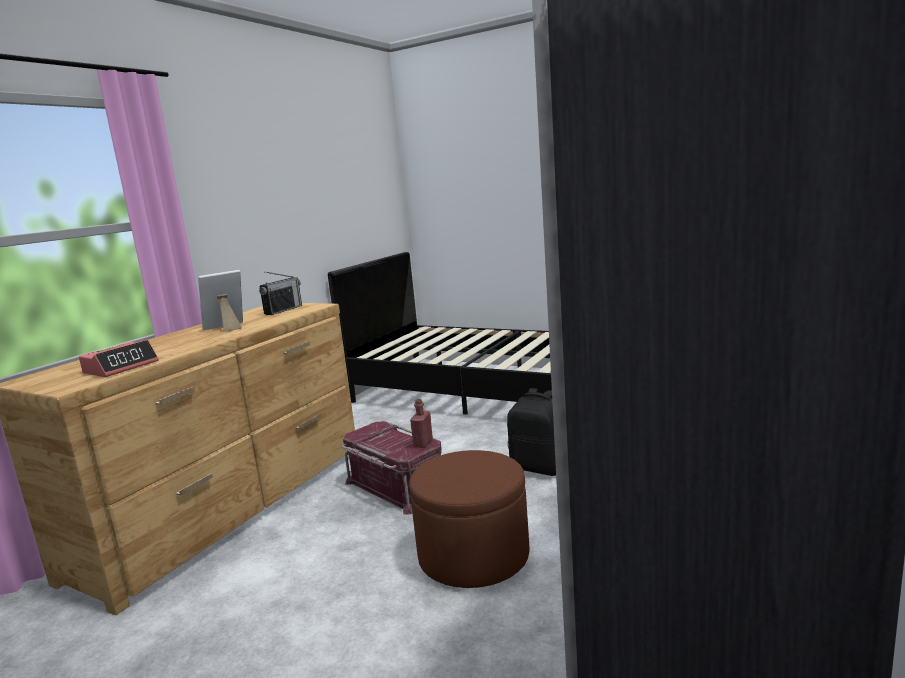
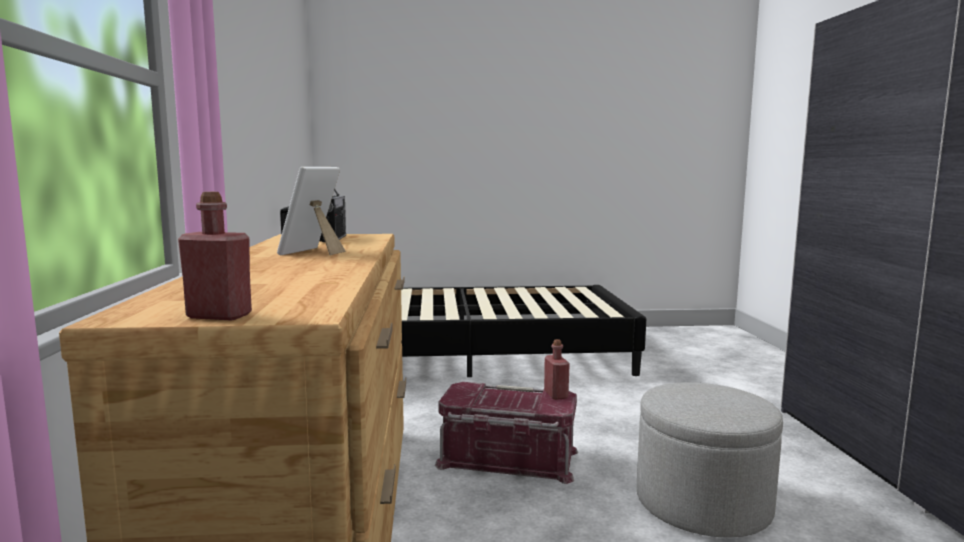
camera: 35 degrees left, 5 degrees down
(42, 385) = (219, 316): none -> red bottle
(121, 367) = (308, 289): alarm clock -> none
(473, 555) = (702, 503): brown ottoman -> grey ottoman
(540, 467) = (623, 412): black backpack -> none

